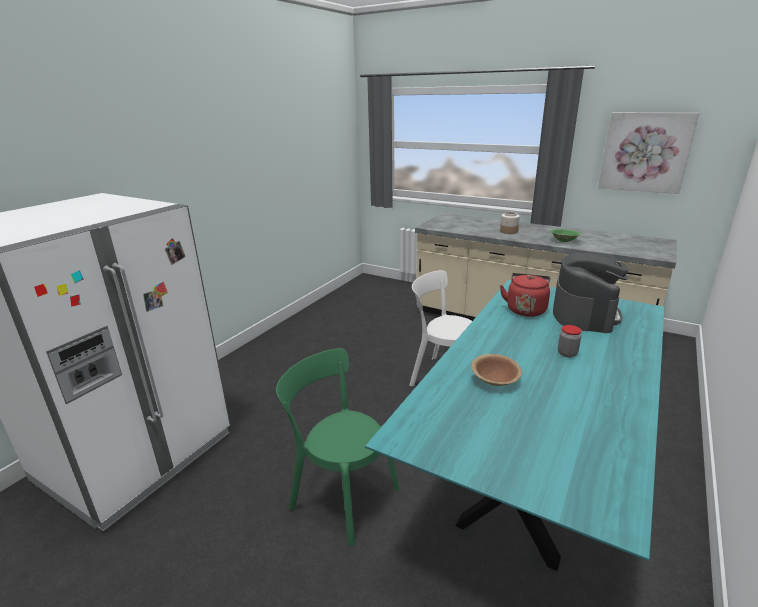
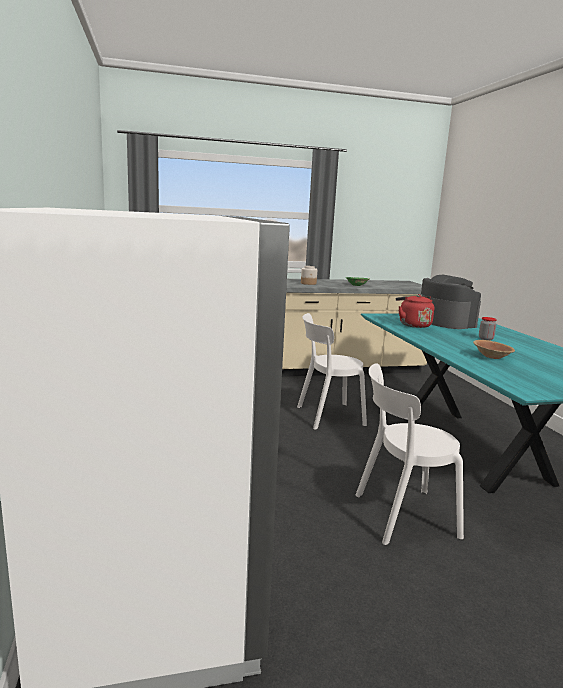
camera: 45 degrees left, 10 degrees down
(341, 495) = (400, 515): green chair -> white chair
(645, 152) = (379, 218): picture -> none

